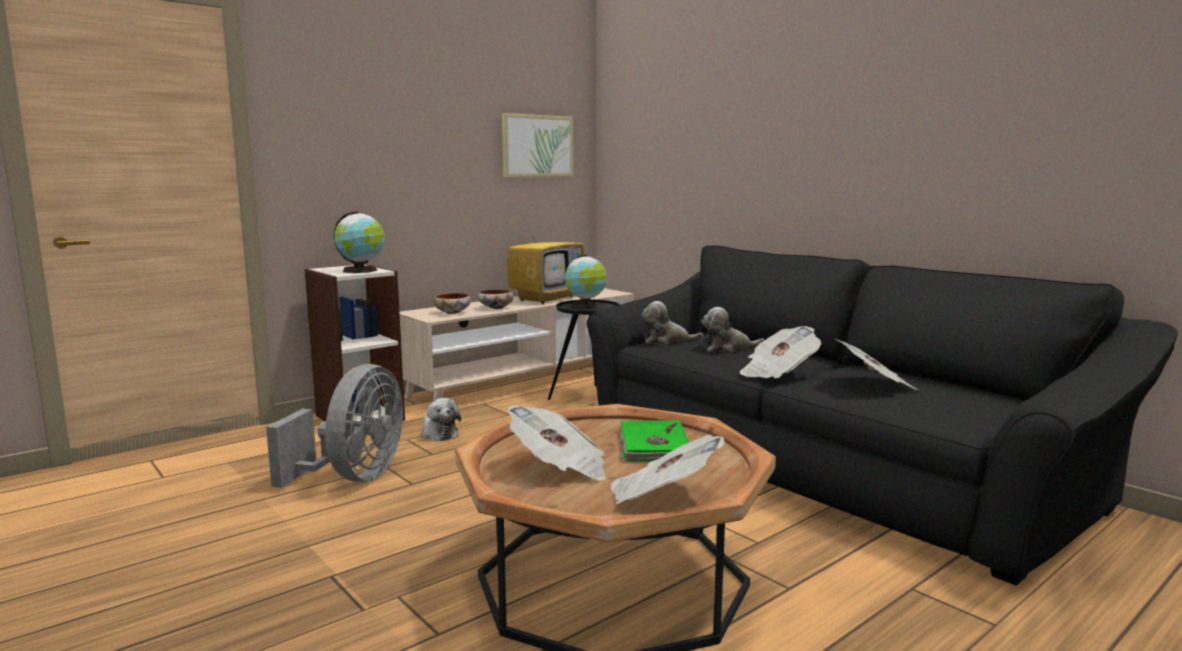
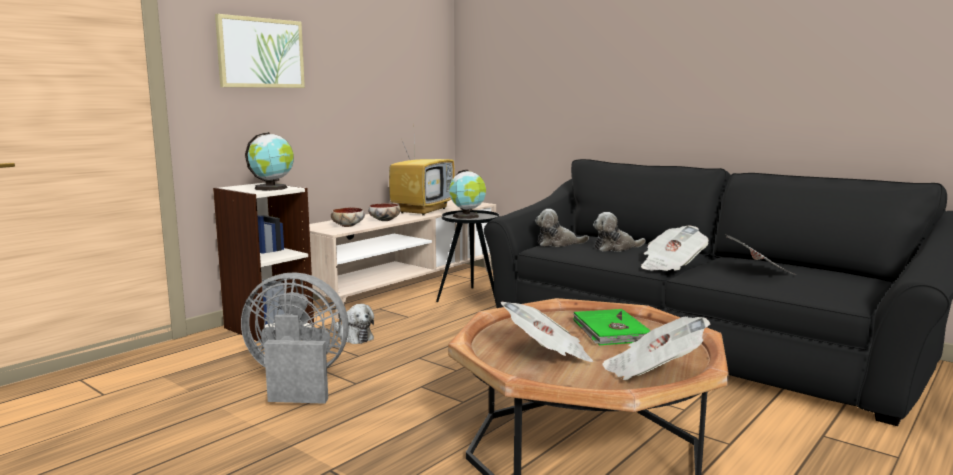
camera: 10 degrees left, 0 degrees up
(354, 477) = (297, 381): grey fan -> grey fan turned 90 degrees counterclockwise
(537, 146) = (408, 71): picture -> picture (260, 53)

